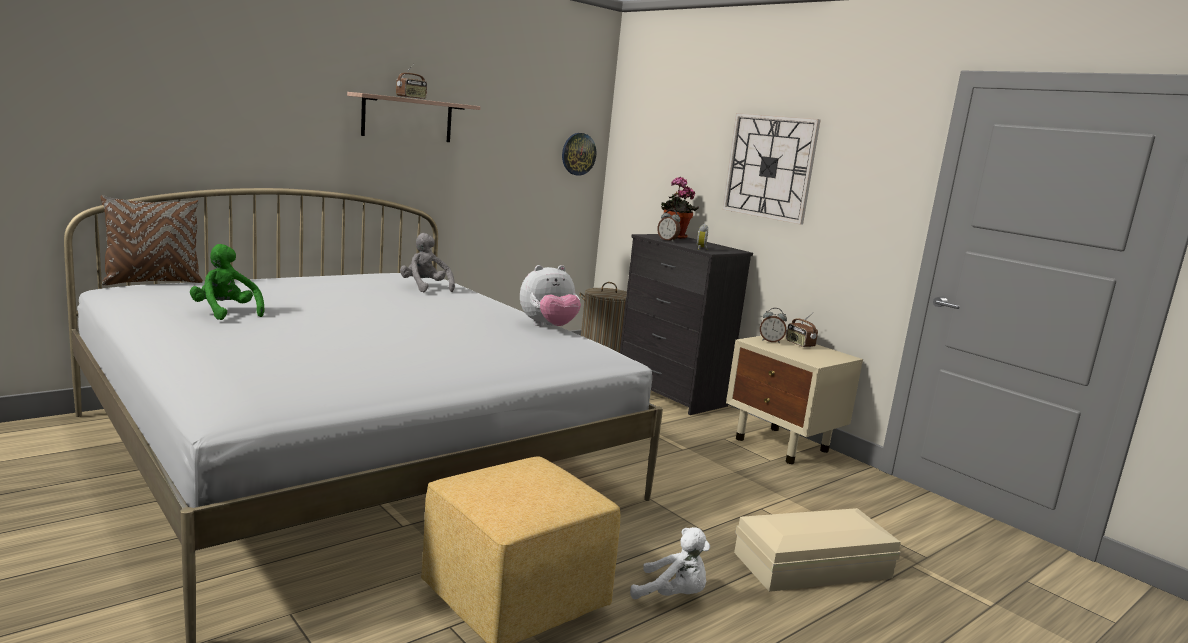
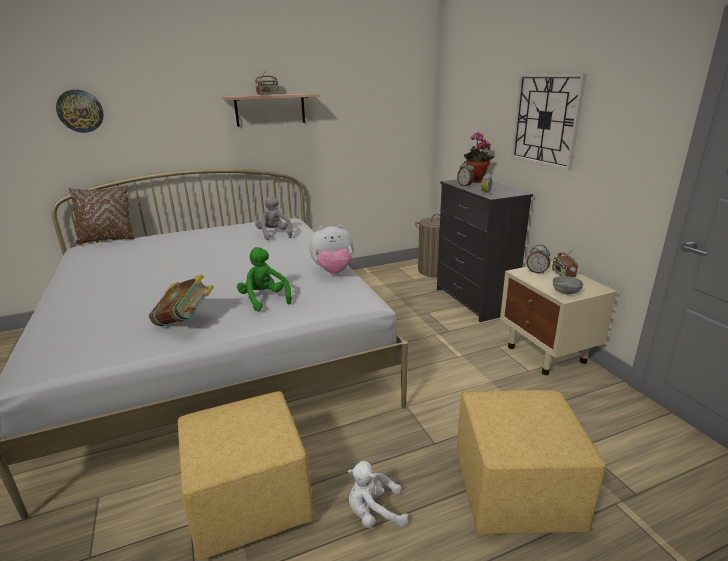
camera: 20 degrees right, 10 degrees up
(226, 312) = (118, 267): green plush toy -> green plush toy (264, 300)
(408, 367) = (185, 322): none -> book
(578, 154) = (412, 118): wall clock -> wall clock (80, 111)
(672, 595) = (374, 513): white plush toy -> white plush toy turned 135 degrees clockwise
(813, 359) = (566, 292): none -> grey bowl
(815, 566) = (518, 493): beige storage box -> yellow ottoman

